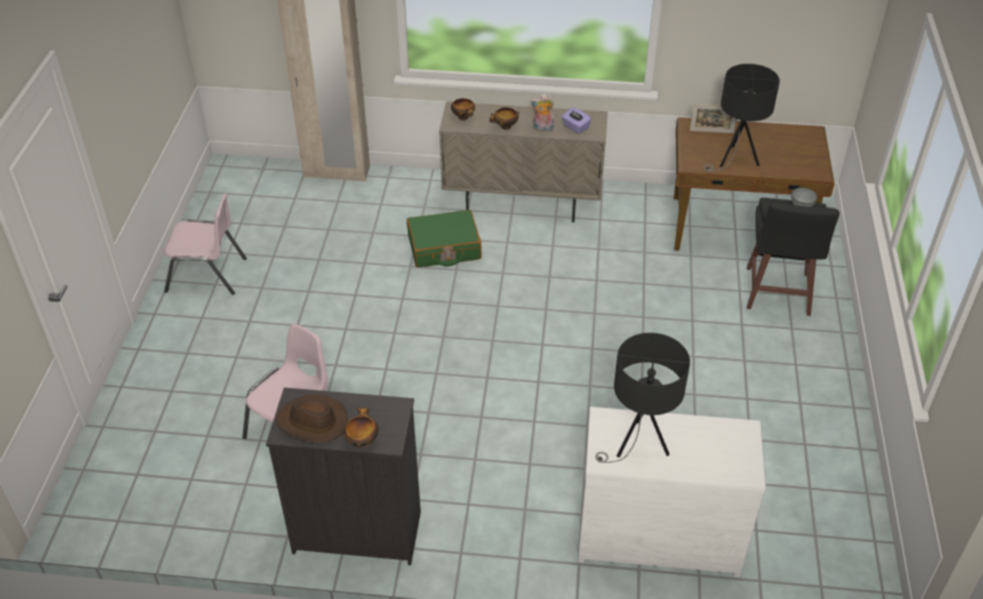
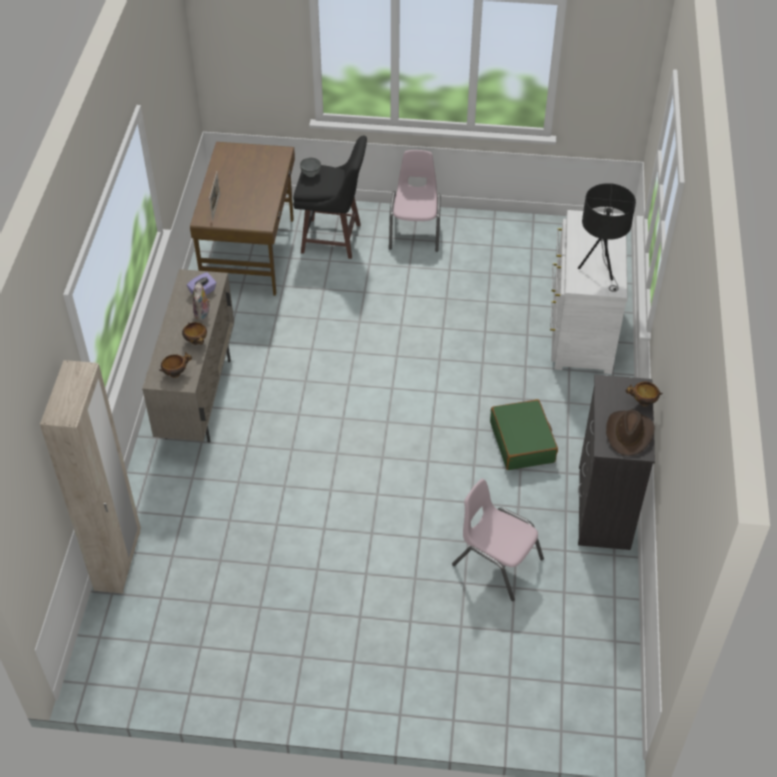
camera: 90 degrees left, 5 degrees up
(207, 275) = (286, 667): pink chair -> pink chair (415, 230)
(444, 248) = (259, 459): green suitcase -> green suitcase (522, 442)
(734, 161) = (260, 197): black table lamp -> none

